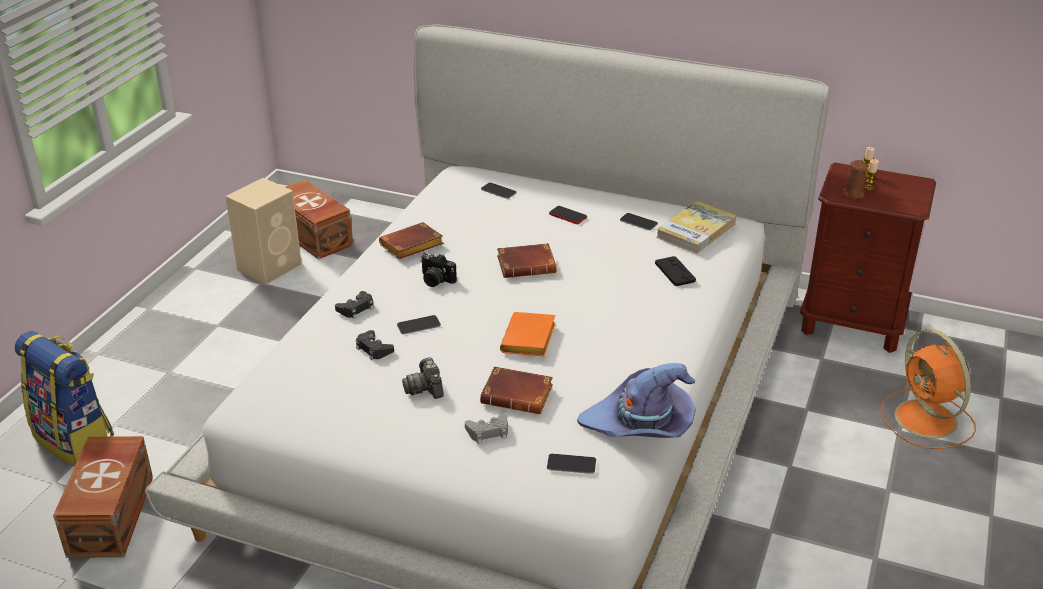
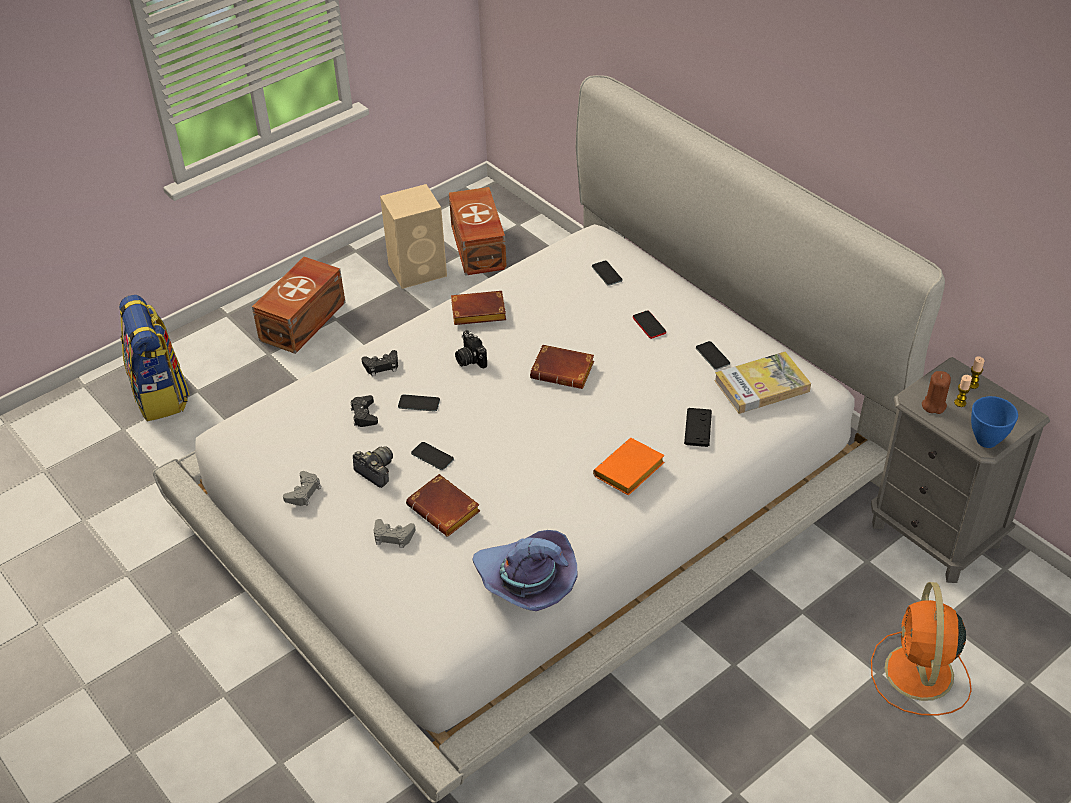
camera: 30 degrees right, 10 degrees up
(113, 514) = (147, 476): brown storage box -> brown storage box (304, 320)
(367, 427) = (303, 492): none -> grey game controller
(425, 388) = (376, 471): camera -> camera turned 120 degrees clockwise
(530, 341) = (500, 456): orange book -> orange book (629, 473)
(571, 464) = (436, 596): phone -> phone (432, 456)
(852, 324) = (935, 534): brown nightstand -> grey nightstand
(912, 205) = (987, 441): none -> blue bowl

